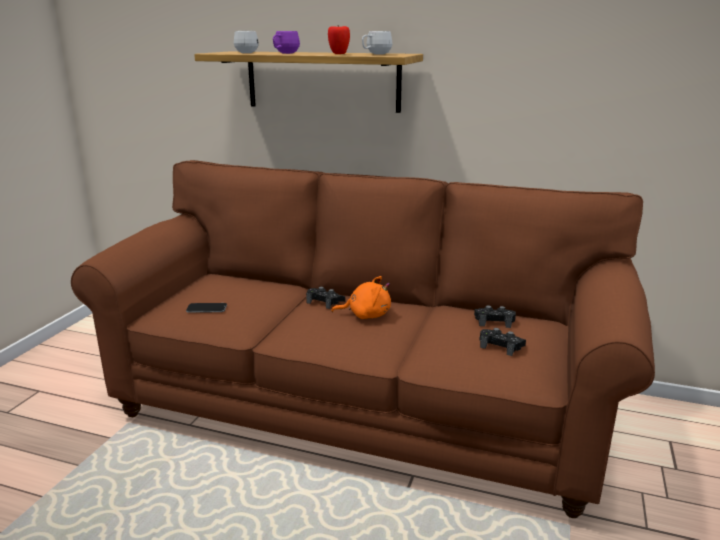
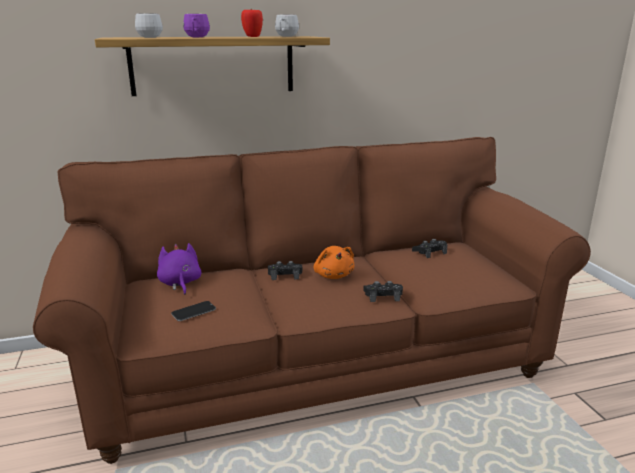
camera: 35 degrees left, 0 degrees up
(231, 284) = (180, 283): none -> purple plush toy
(366, 315) = (333, 275): orange plush toy -> orange plush toy turned 105 degrees clockwise
(501, 346) = (459, 267): black game controller -> black game controller (383, 296)

